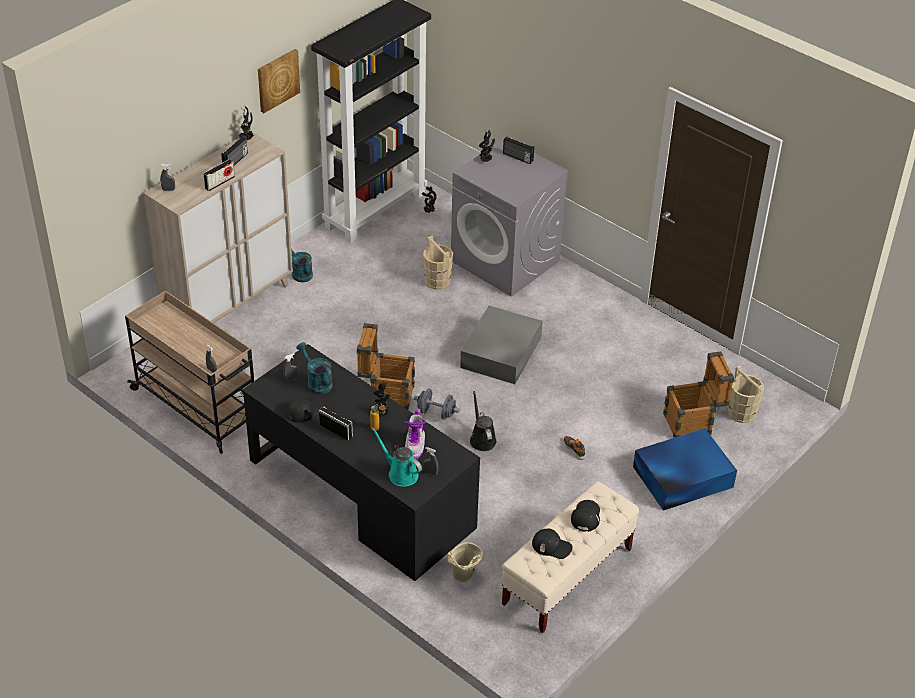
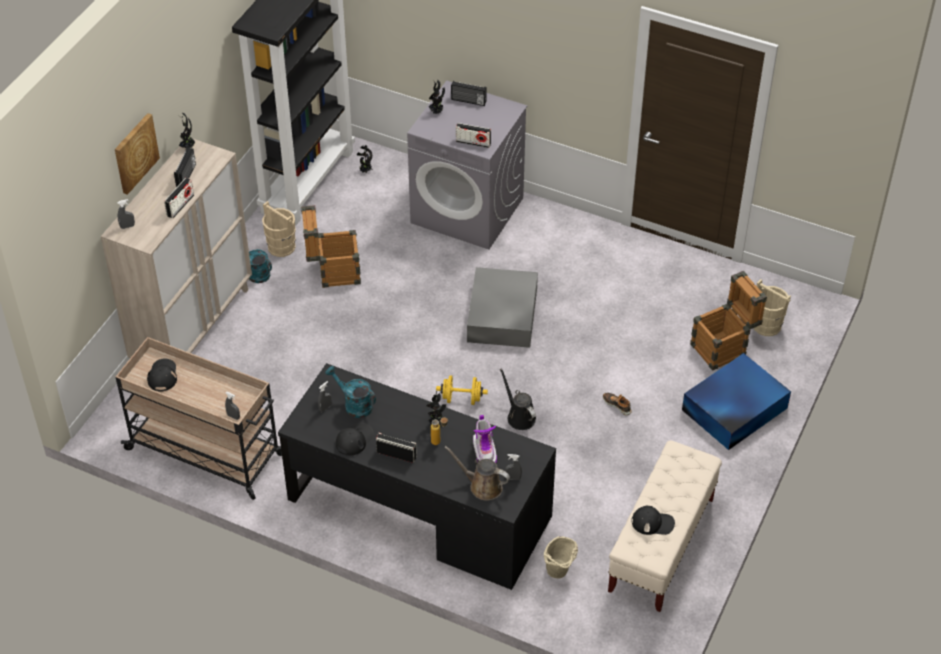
camera: 15 degrees left, 5 degrees up
(277, 80) = (205, 74): picture -> picture (135, 153)
(386, 393) = (401, 389): crate -> crate (333, 272)
(400, 473) = (482, 486): turquoise watering can -> brown watering can
(436, 413) = (461, 399): grey dumbbell -> yellow dumbbell
(437, 281) = (405, 249): beige bucket -> beige bucket (281, 247)
(507, 191) = (473, 142): none -> radio
(586, 516) = (674, 482): black cap -> black cap (162, 376)

